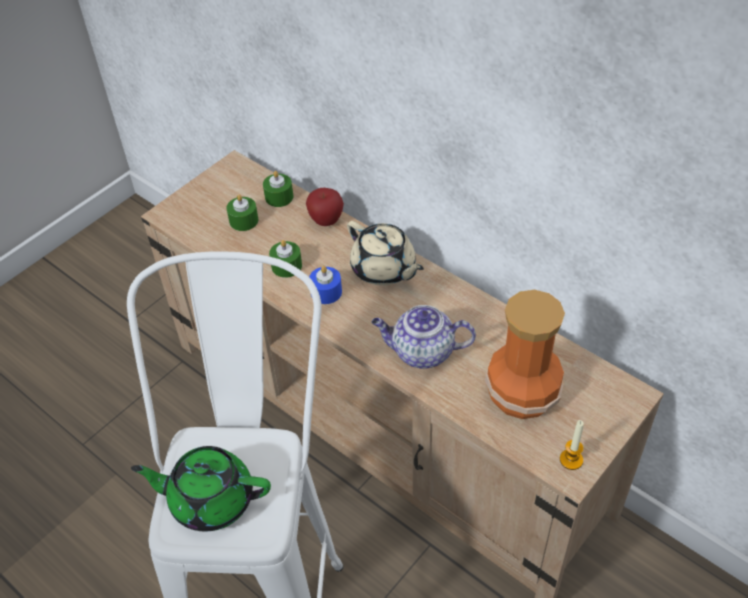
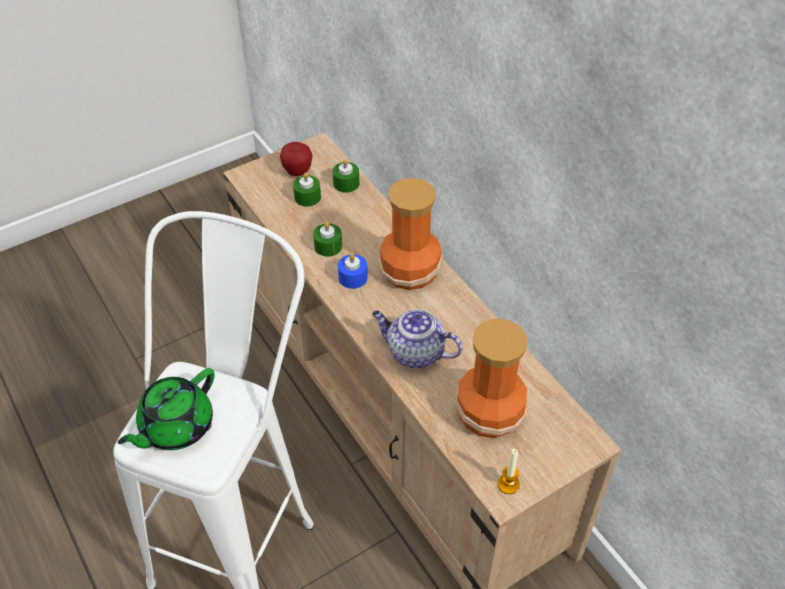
camera: 15 degrees right, 0 degrees up
(210, 499) = (175, 426): green teapot -> green teapot turned 75 degrees counterclockwise
(326, 221) = (378, 214): apple -> apple (297, 172)
(384, 269) = (411, 270): beige teapot -> vase

